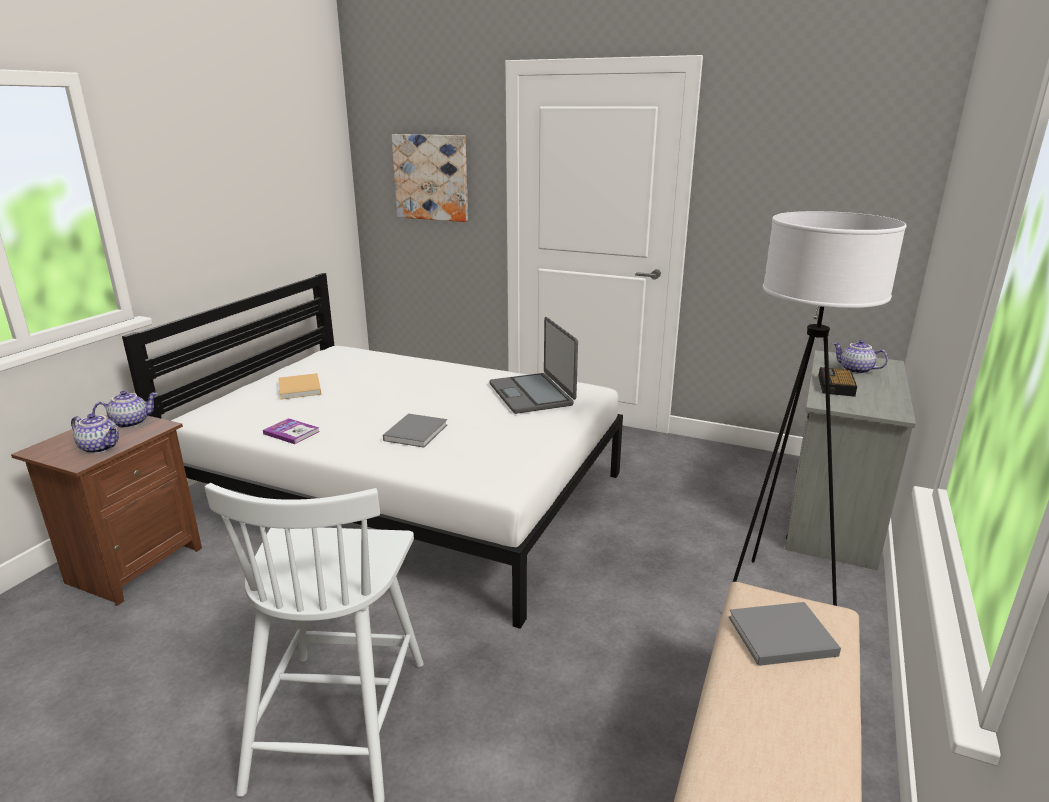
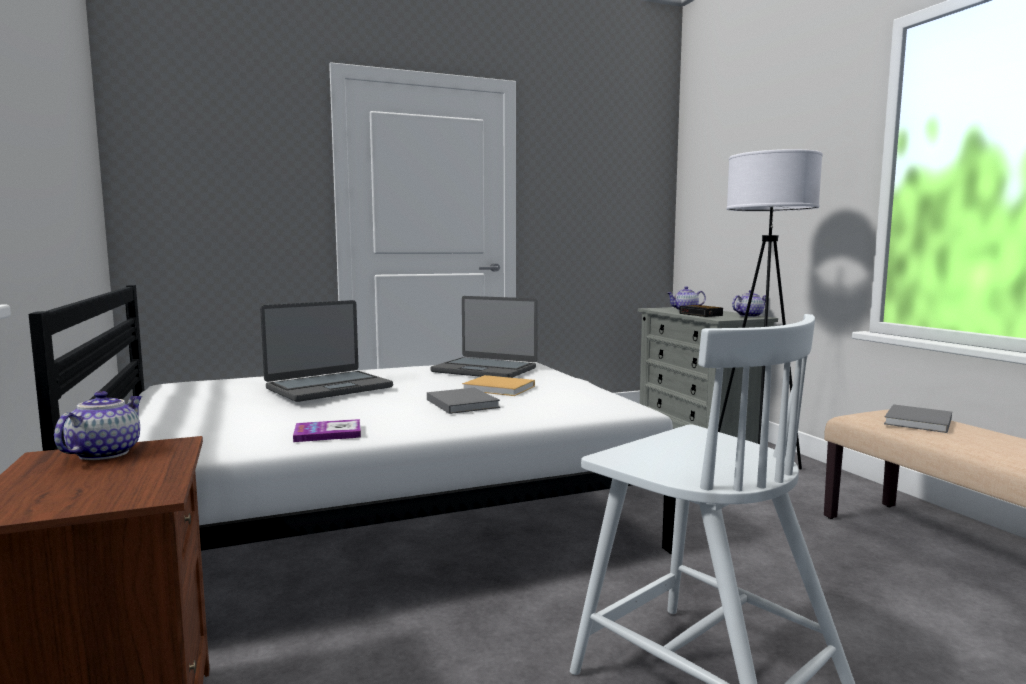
camera: 45 degrees left, 15 degrees down
(101, 447) = (137, 477): teapot -> teapot (749, 316)
(299, 389) = (224, 410): beige book -> beige book (500, 388)
(384, 384) = (328, 388): none -> laptop
(431, 177) = (233, 180): picture -> none

